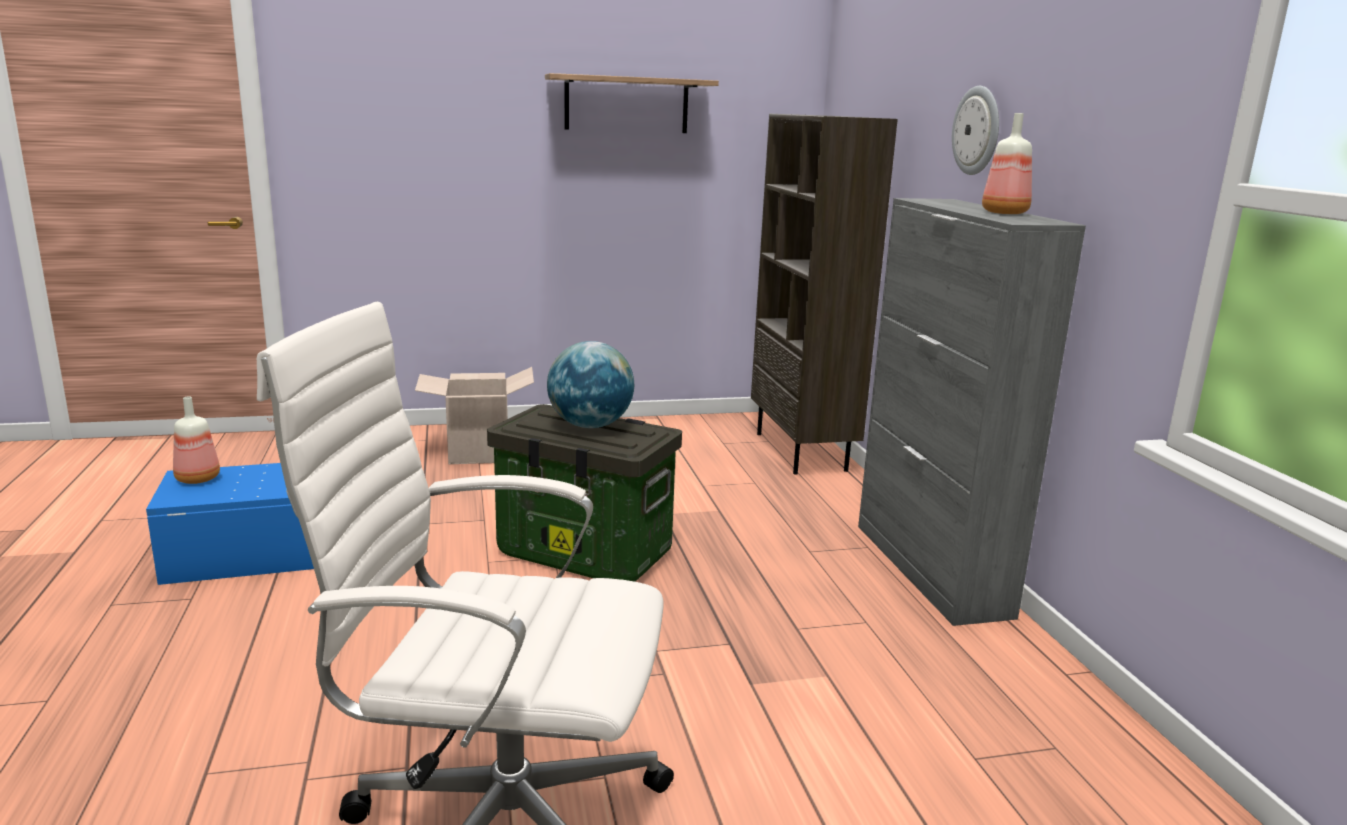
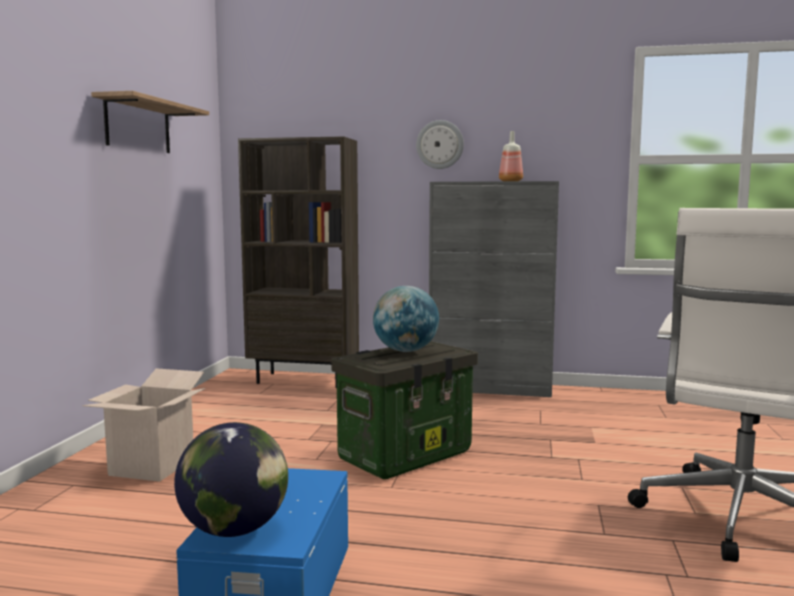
camera: 65 degrees left, 10 degrees down
(198, 479) = (235, 530): bottle -> globe

